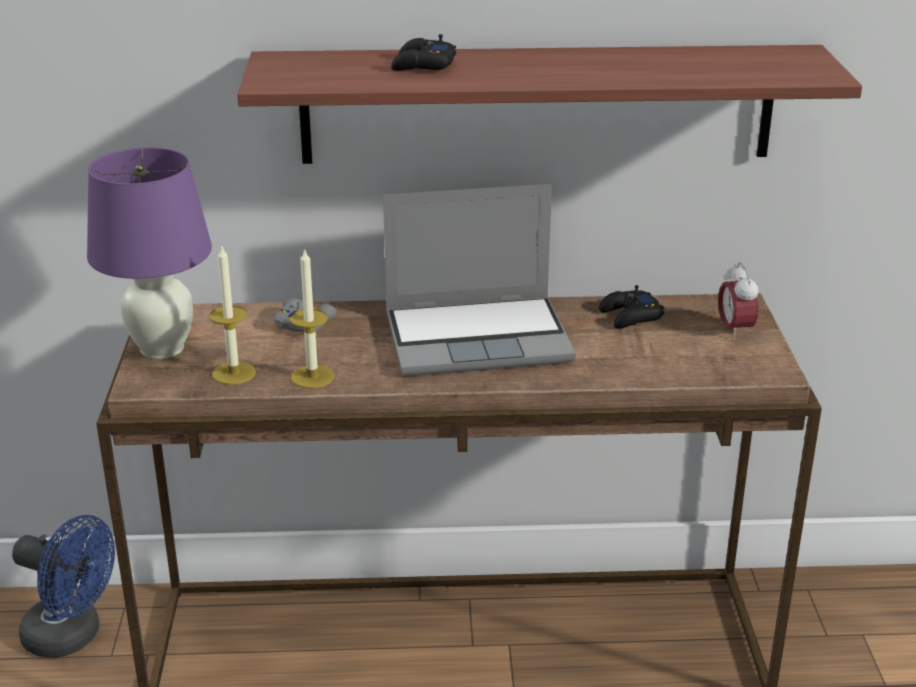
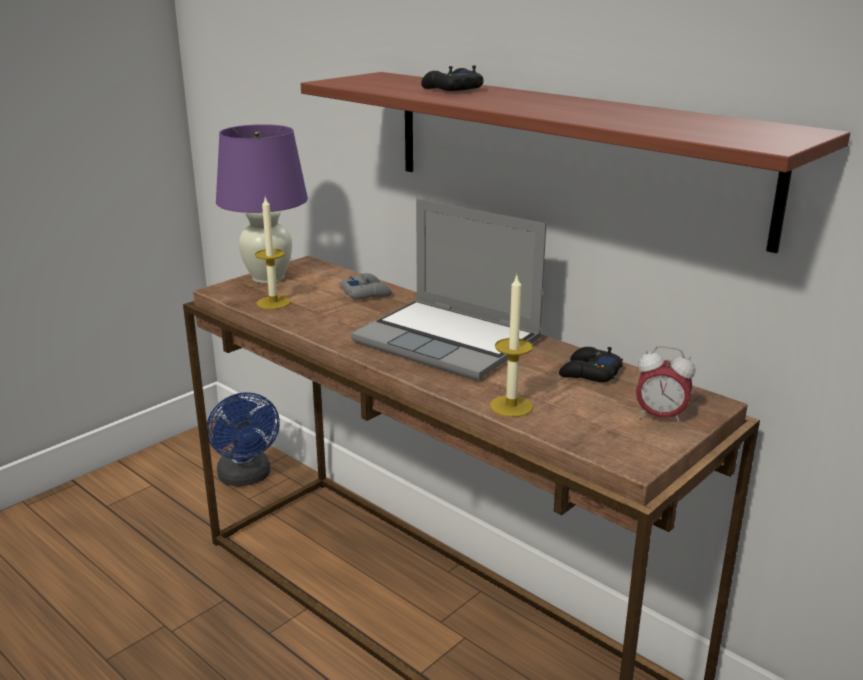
camera: 45 degrees right, 5 degrees down
(312, 377) = (307, 321): candle -> candle (511, 406)
(734, 330) = (660, 417): alarm clock -> alarm clock turned 105 degrees counterclockwise

